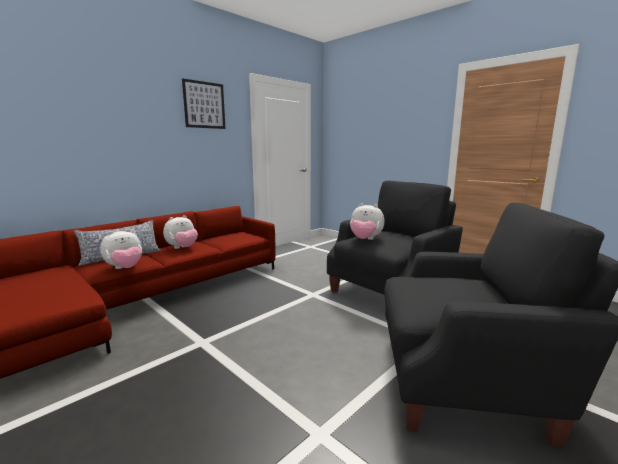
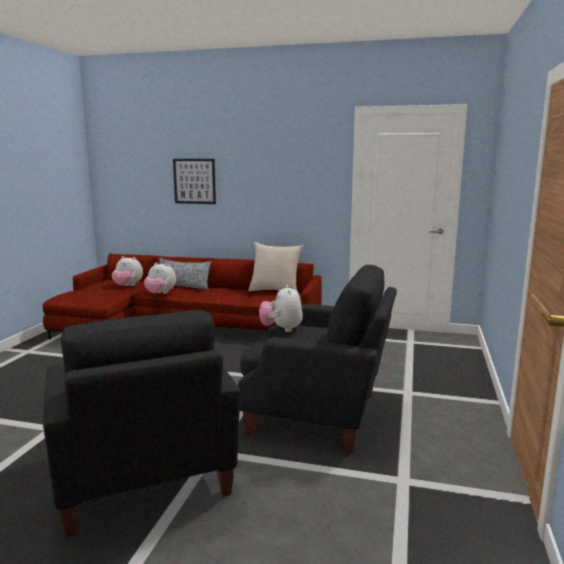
camera: 60 degrees right, 0 degrees up
(182, 248) = (222, 292): plush toy -> plush toy (128, 286)
(204, 105) = (291, 151): picture -> picture (194, 181)
(219, 235) = (275, 291): none -> beige pillow

